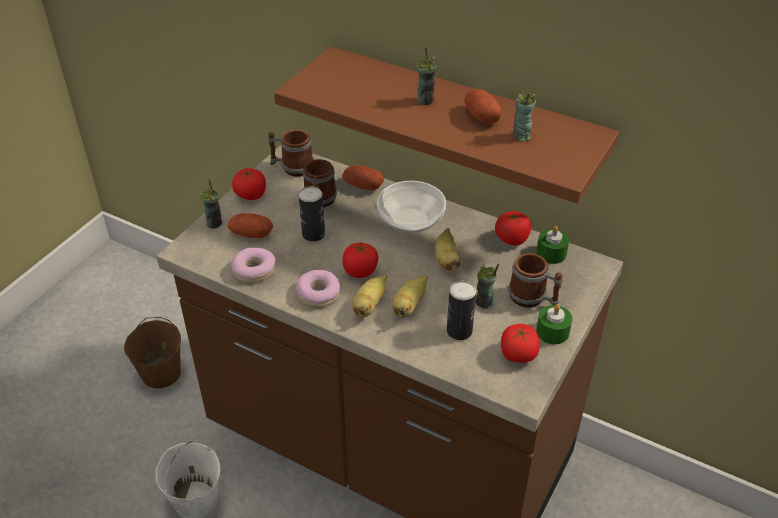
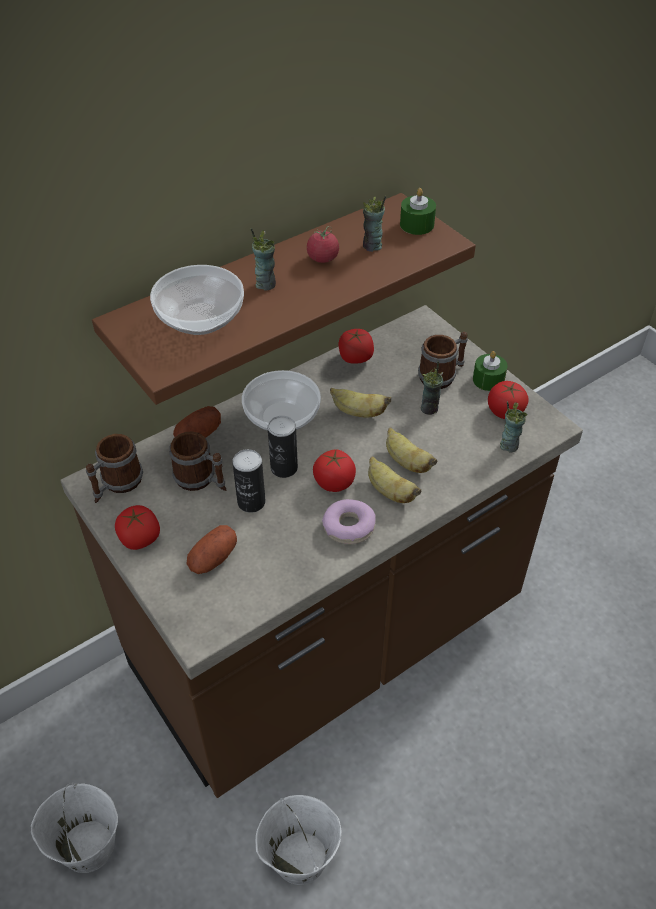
camera: 65 degrees left, 5 degrees up
(161, 373) = (87, 846): brown bucket -> white bucket
(214, 223) = (168, 589): cup -> cup (509, 445)
(254, 270) = (278, 573): donut -> none
(361, 86) = (200, 319): none -> bowl
(459, 331) = (458, 439): can -> can (284, 468)
(481, 116) = (323, 258): potato -> tomato
(551, 253) = (390, 341): green candle -> green candle (417, 224)

